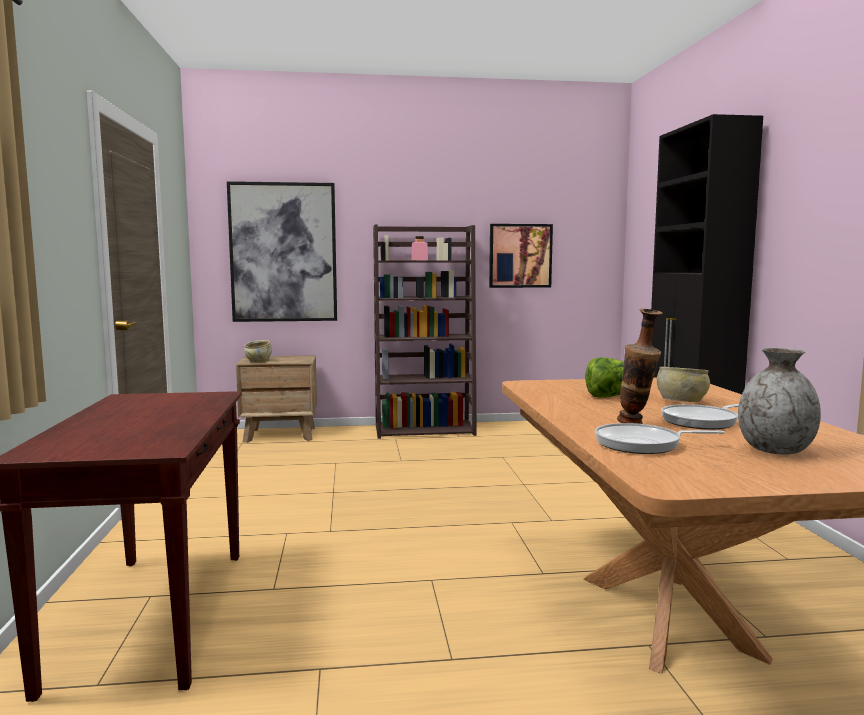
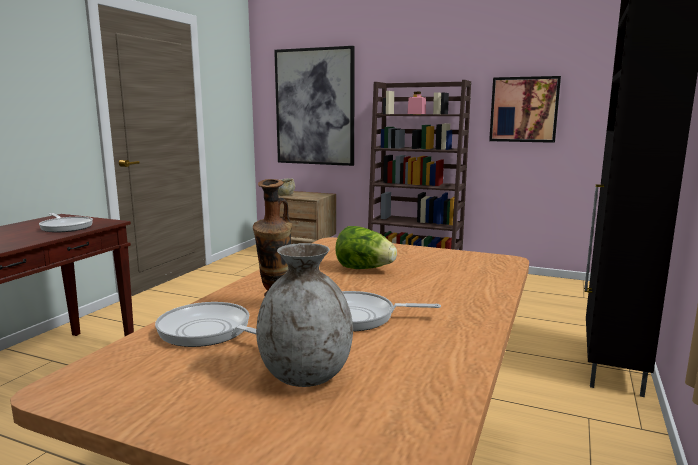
camera: 30 degrees right, 5 degrees up
(183, 404) = (66, 227): none -> frying pan
(681, 401) = (416, 287): beige bowl -> none

